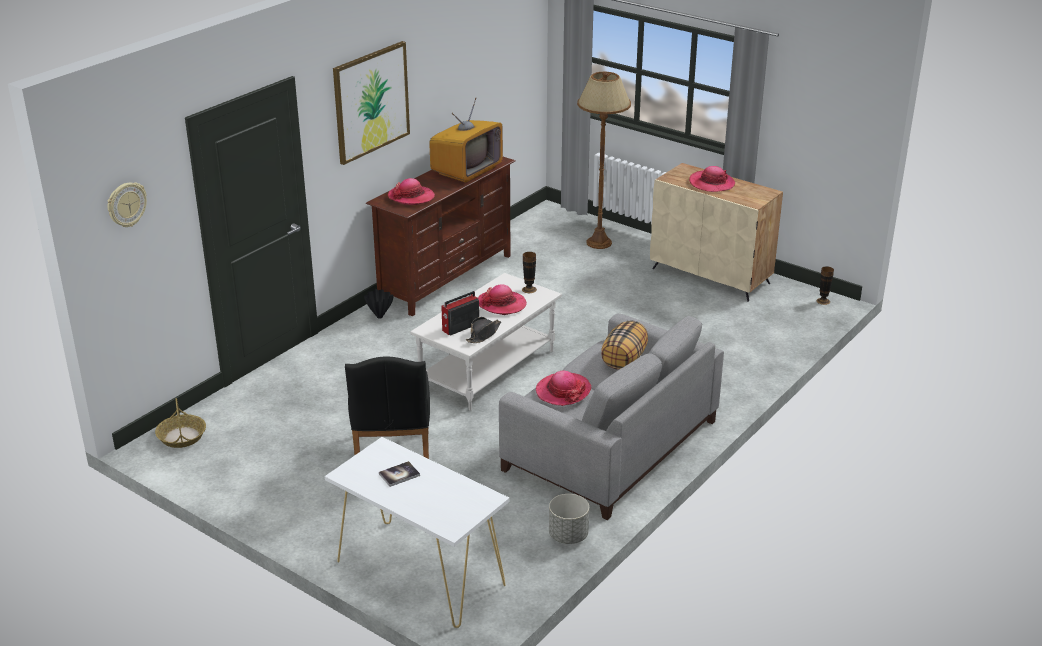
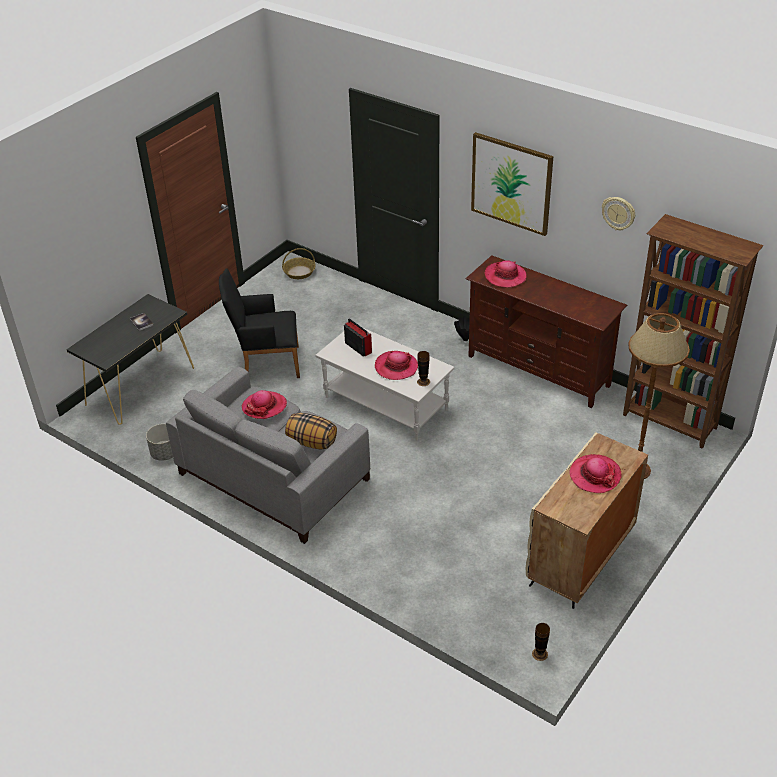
camera: 90 degrees right, 10 degrees up
(126, 204) = (304, 114): wall clock -> wall clock (618, 213)
(419, 572) = (141, 386): white console table -> black console table
(466, 170) = (570, 302): television -> none
(483, 334) = (346, 360): black hat -> none
(535, 223) = (670, 422): none -> brown bookcase

